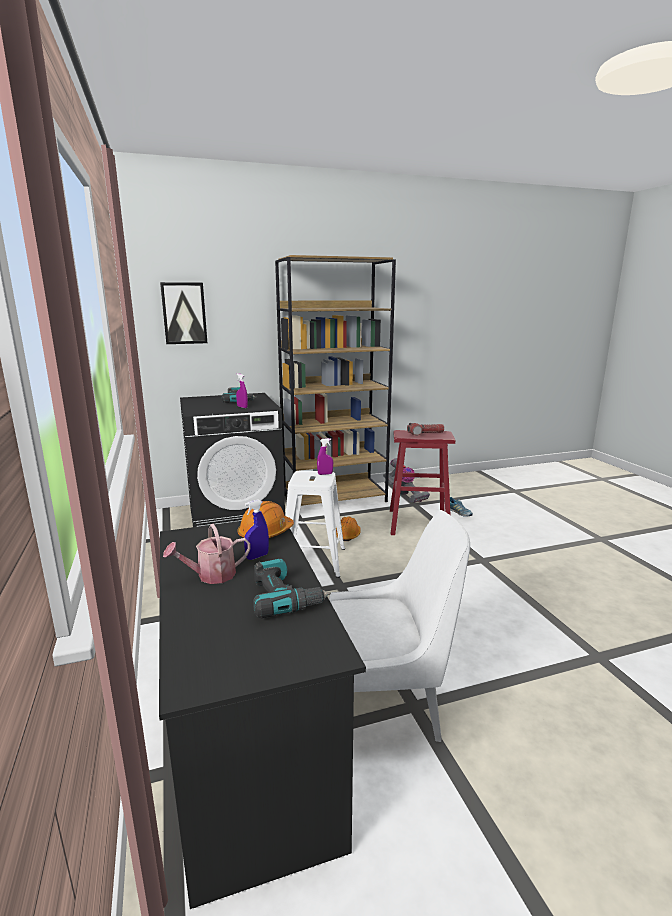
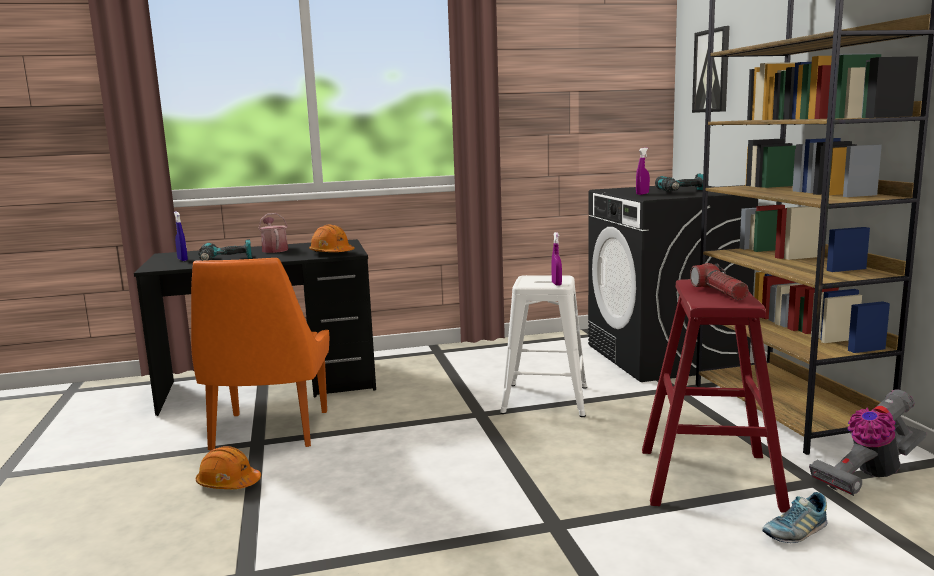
camera: 95 degrees right, 5 degrees down
(257, 556) = (292, 254): blue spray bottle -> blue spray bottle (182, 260)
(347, 535) = (630, 419): orange hard hat -> orange hard hat (228, 483)
(389, 703) = (269, 432): white chair -> orange chair

